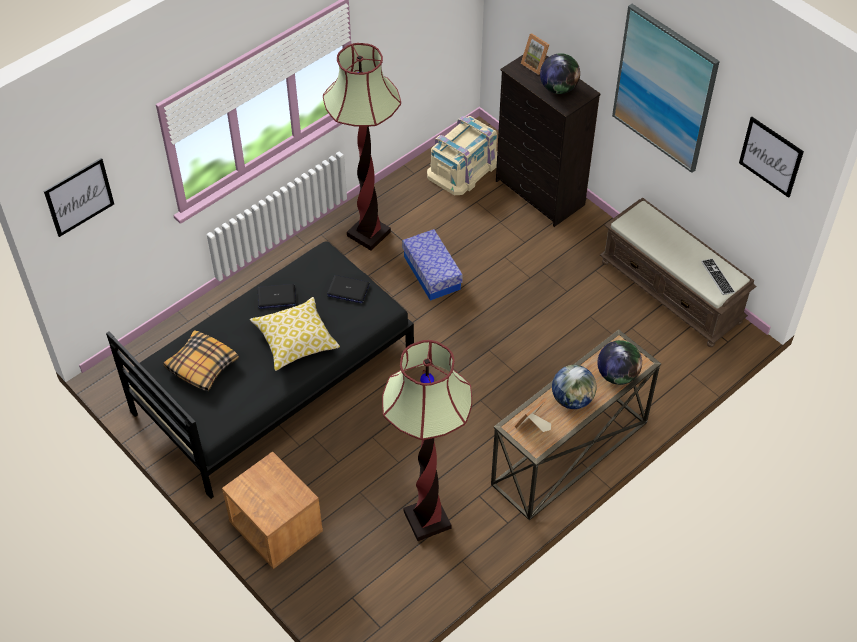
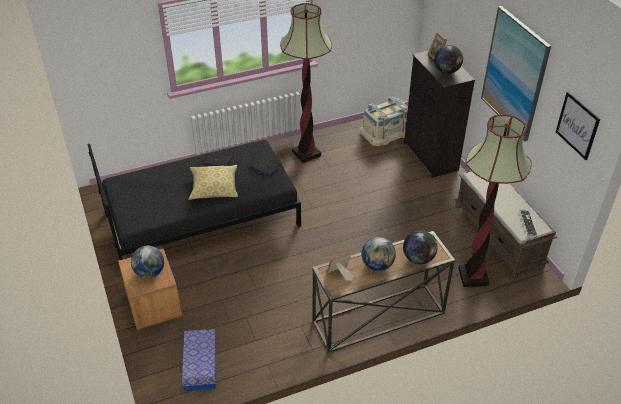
camera: 20 degrees right, 10 degrees down
(79, 197) = (94, 50): picture -> none
(201, 366) = (147, 187): pillow -> none
(275, 492) = (150, 273): none -> globe
(427, 520) = (257, 331): floor lamp -> floor lamp (473, 277)
(432, 273) = (336, 184): storage box -> storage box (201, 366)

